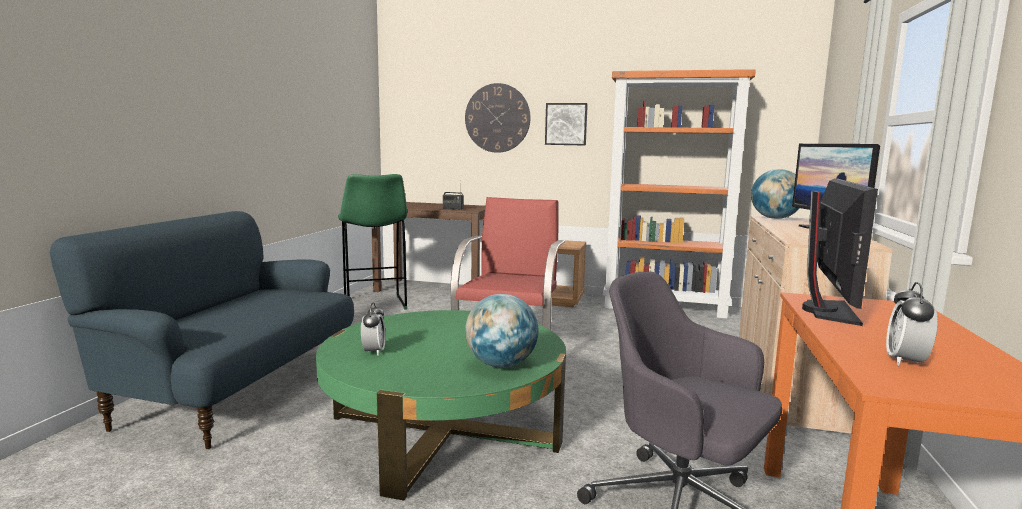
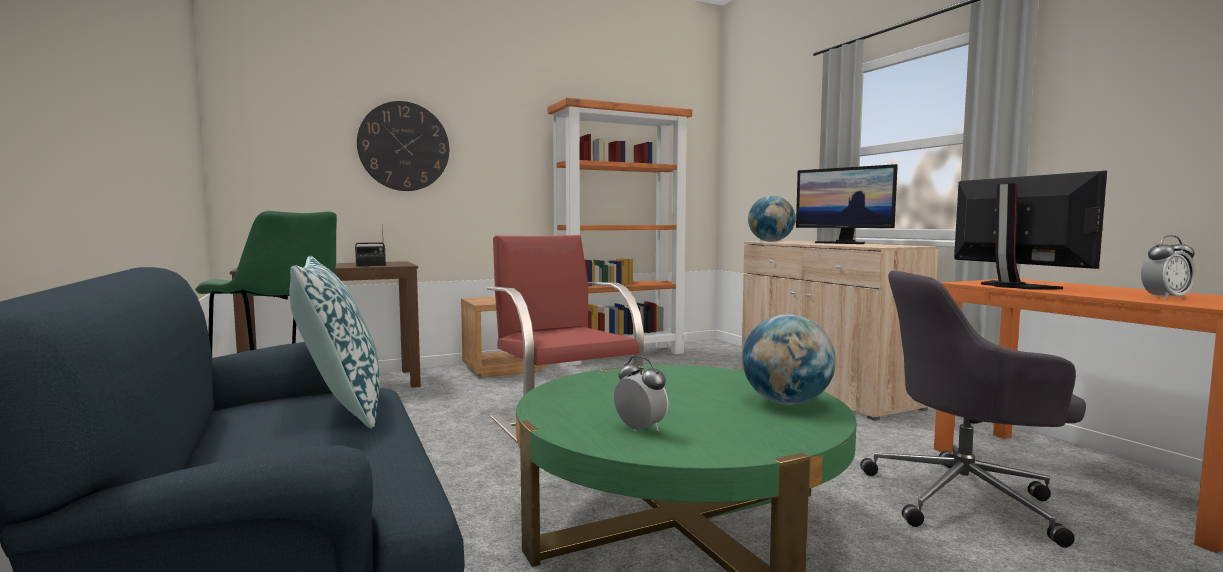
camera: 40 degrees left, 5 degrees down
(294, 300) = (341, 407): none -> pillow
(566, 124) = (493, 157): picture -> none
(905, 362) = (1165, 298): alarm clock -> alarm clock turned 90 degrees counterclockwise

